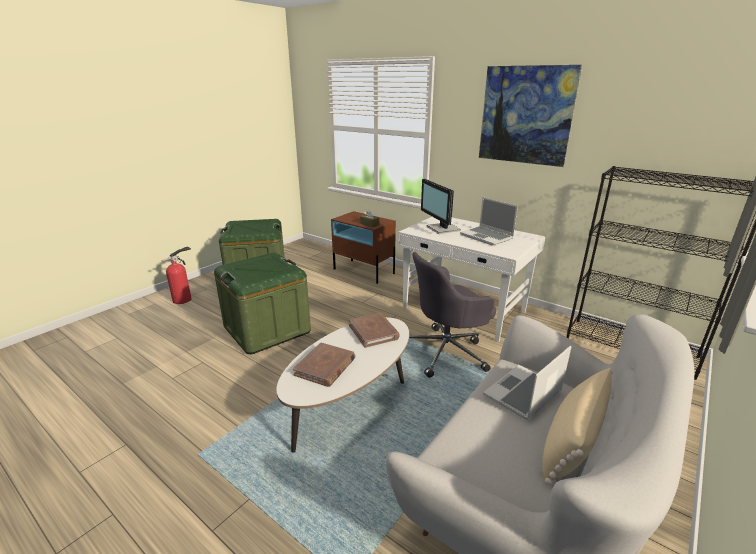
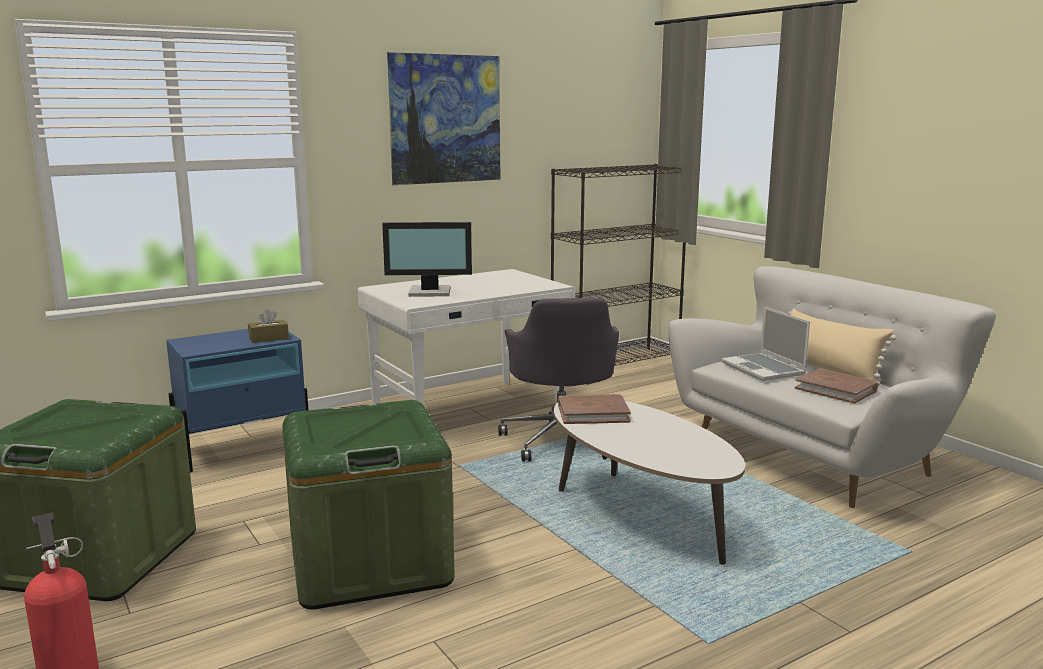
camera: 70 degrees left, 10 degrees down
(325, 367) = (665, 447): brown book -> brown book (836, 389)
(364, 271) = (244, 448): brown nightstand -> blue nightstand
(487, 237) = (488, 283): laptop -> none

